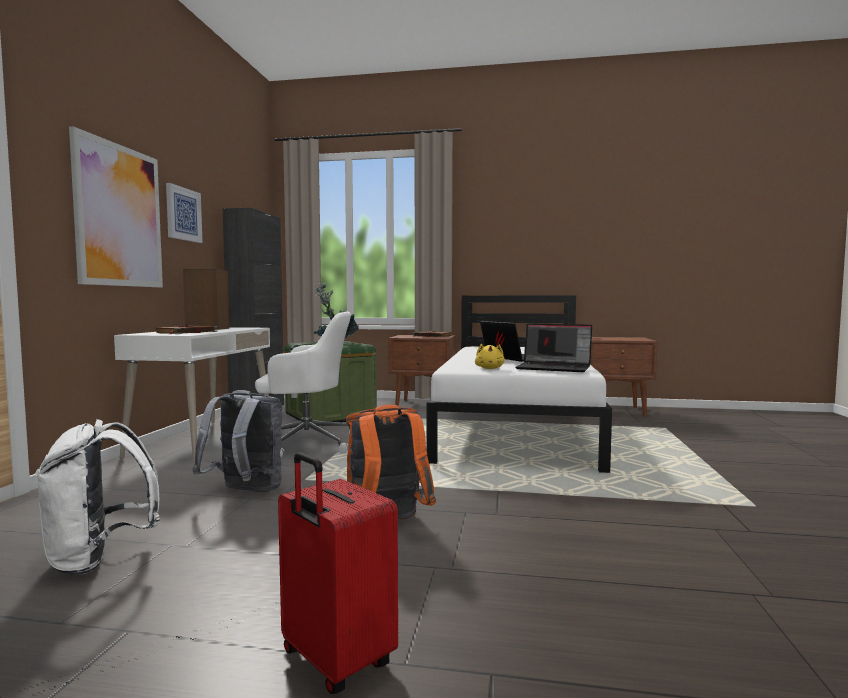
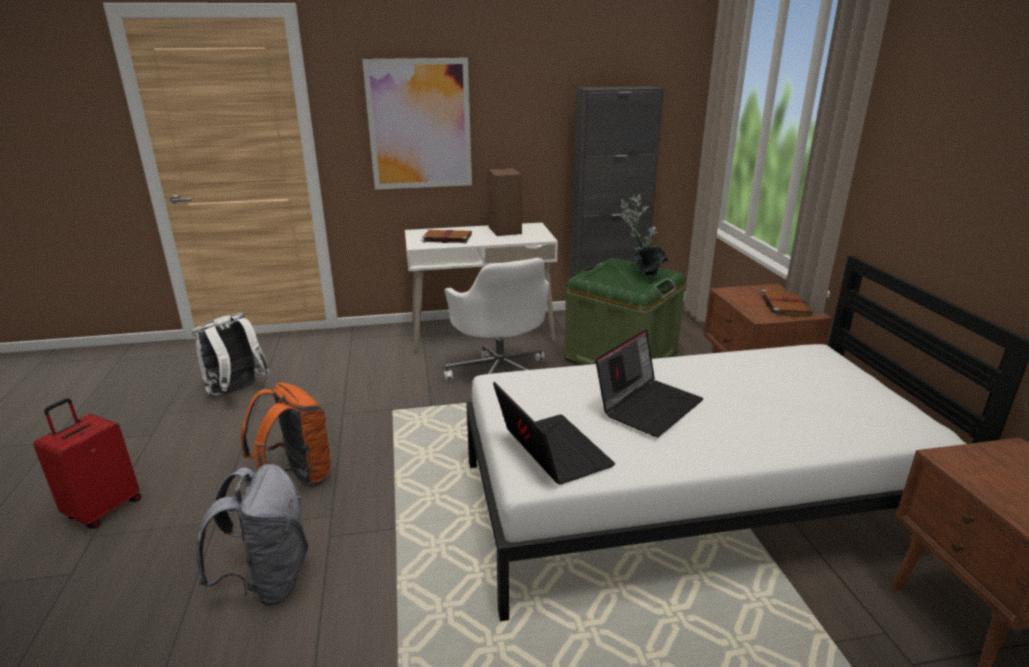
camera: 70 degrees right, 20 degrees up
(183, 214) = (512, 105): picture -> none
(245, 492) = (354, 395): grey backpack -> grey backpack (268, 581)
(489, 368) = (522, 403): yellow plush toy -> none
(555, 368) = (550, 451): laptop -> laptop turned 150 degrees clockwise

